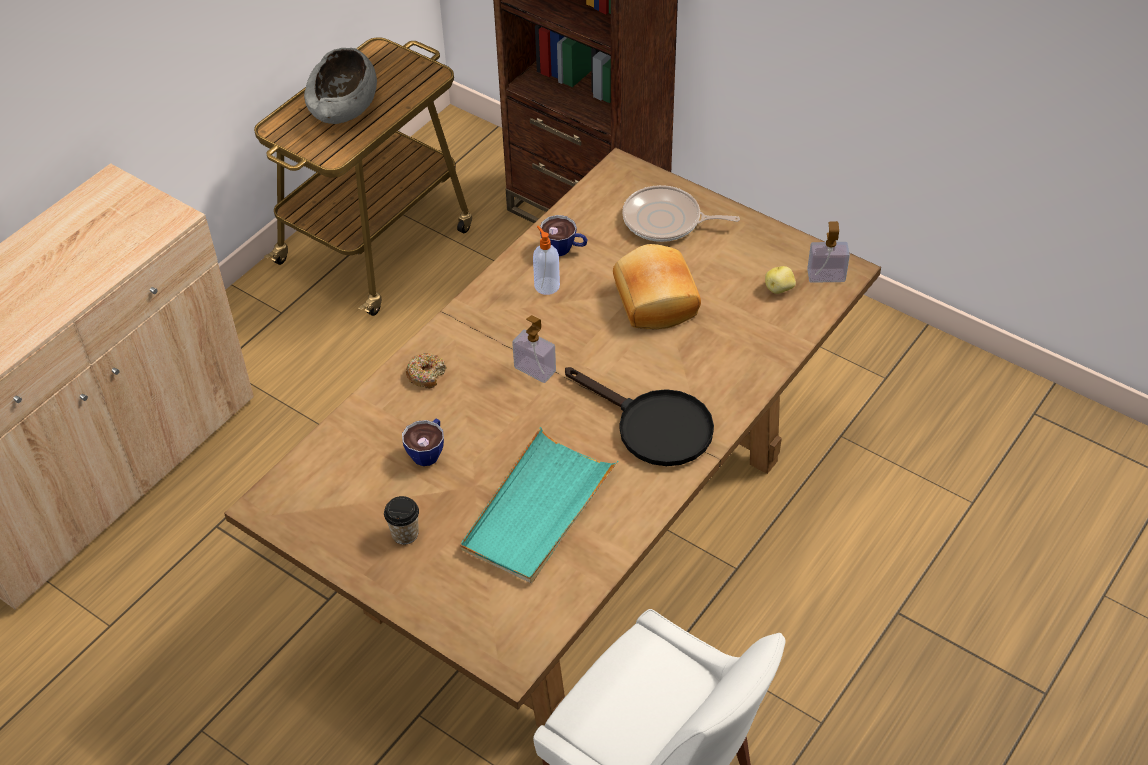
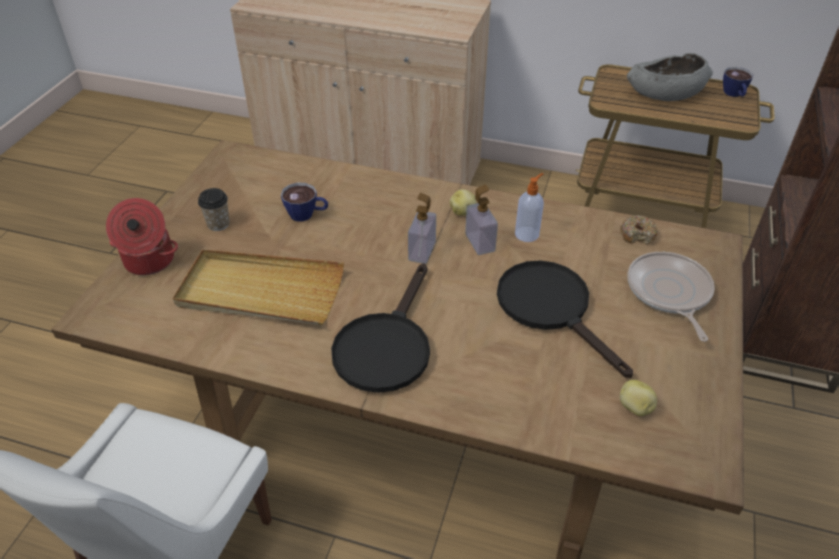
camera: 70 degrees right, 5 degrees down
(426, 374) = (388, 193): donut -> donut (637, 235)
(442, 605) = (148, 261): none -> cooking pot
(488, 322) = (463, 211): none -> potato
(538, 510) = (260, 291): turquoise tray -> beige tray
(564, 249) = (580, 234): cup -> cup (734, 94)
(653, 301) = (551, 308): bread -> black frying pan
(826, 276) = (686, 449): soap dispenser -> soap dispenser (480, 242)

